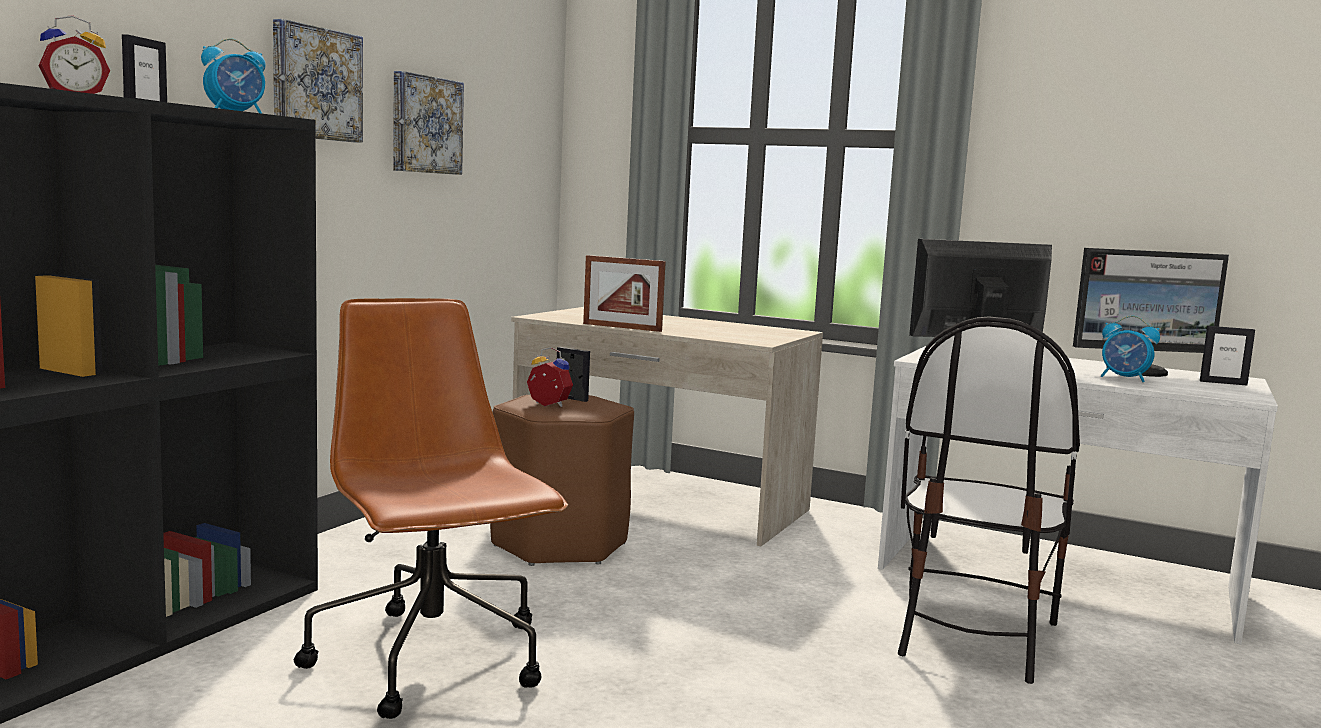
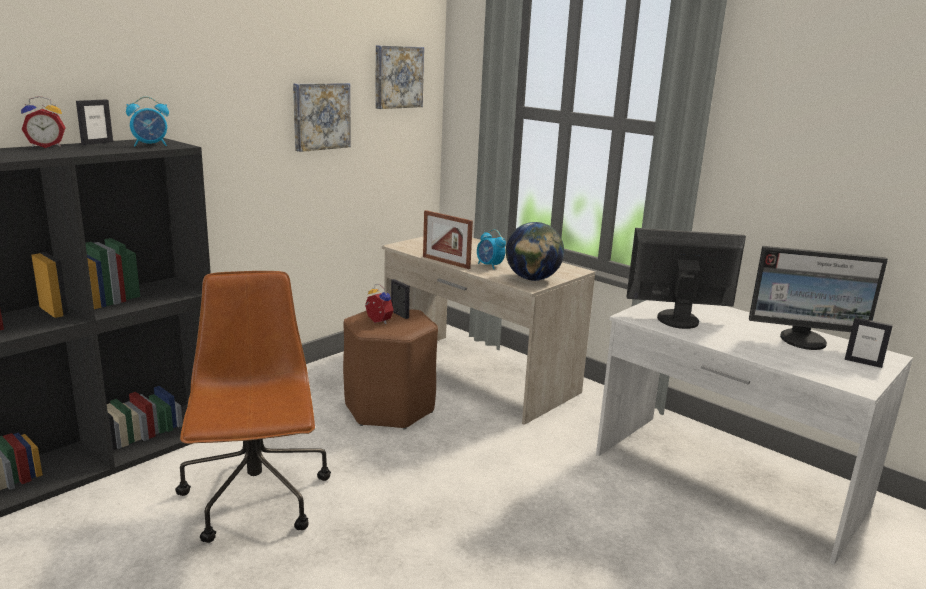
camera: 15 degrees right, 10 degrees up
(315, 84) = (229, 103): picture -> picture (397, 77)
(755, 337) = (532, 279): none -> globe
(971, 635) = (623, 526): chair -> none
(1124, 379) = (778, 352): alarm clock -> alarm clock (489, 266)

